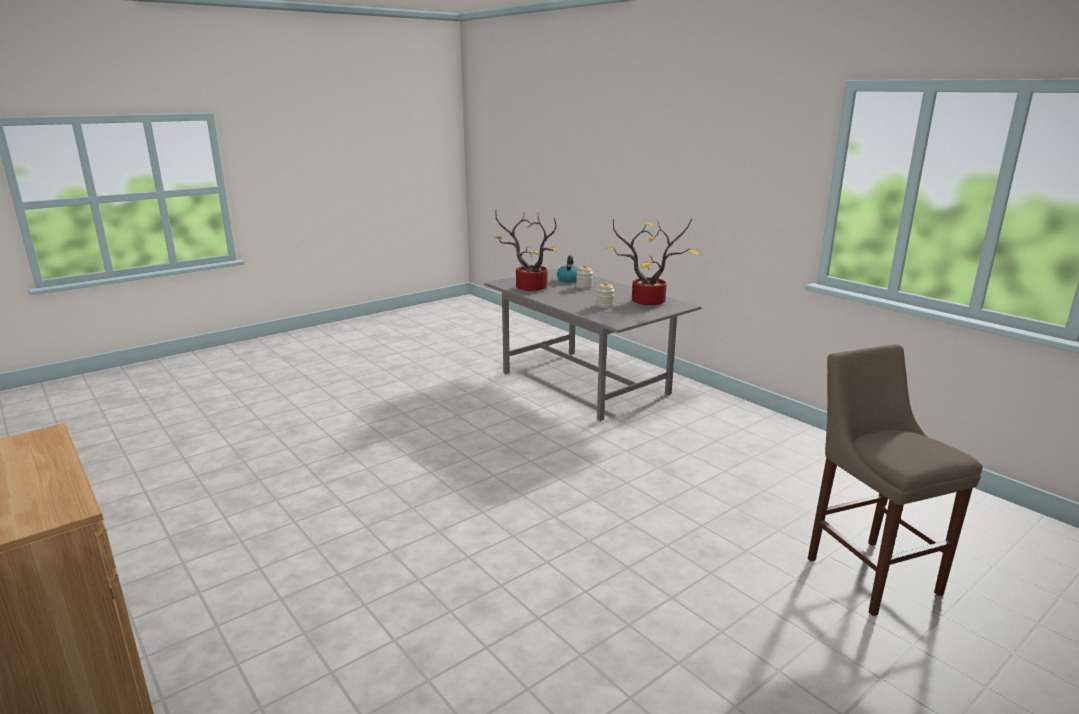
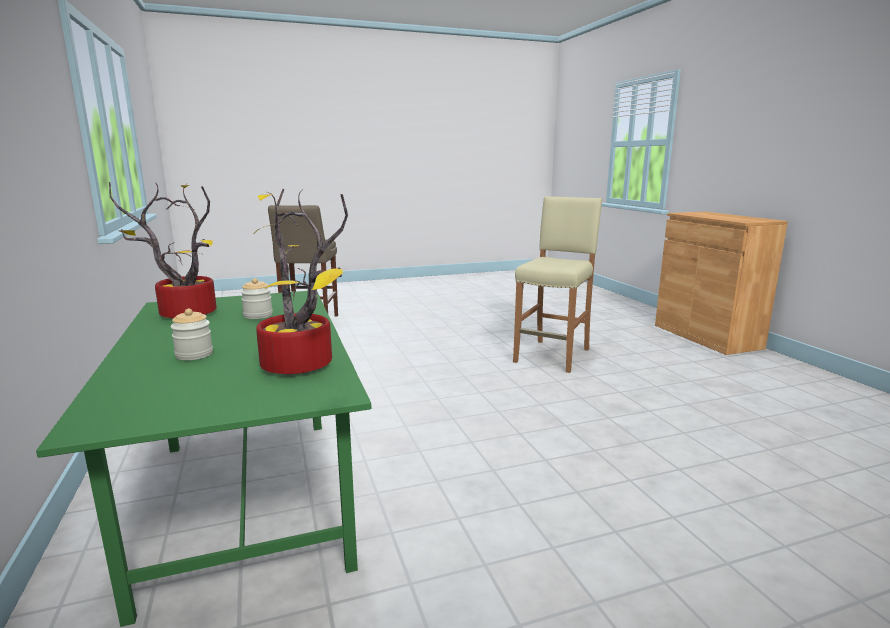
camera: 160 degrees left, 5 degrees down
(417, 561) = (553, 355): none -> beige stool
(569, 279) = (169, 380): kettle -> none
(583, 383) = (250, 500): grey dining table -> green dining table

